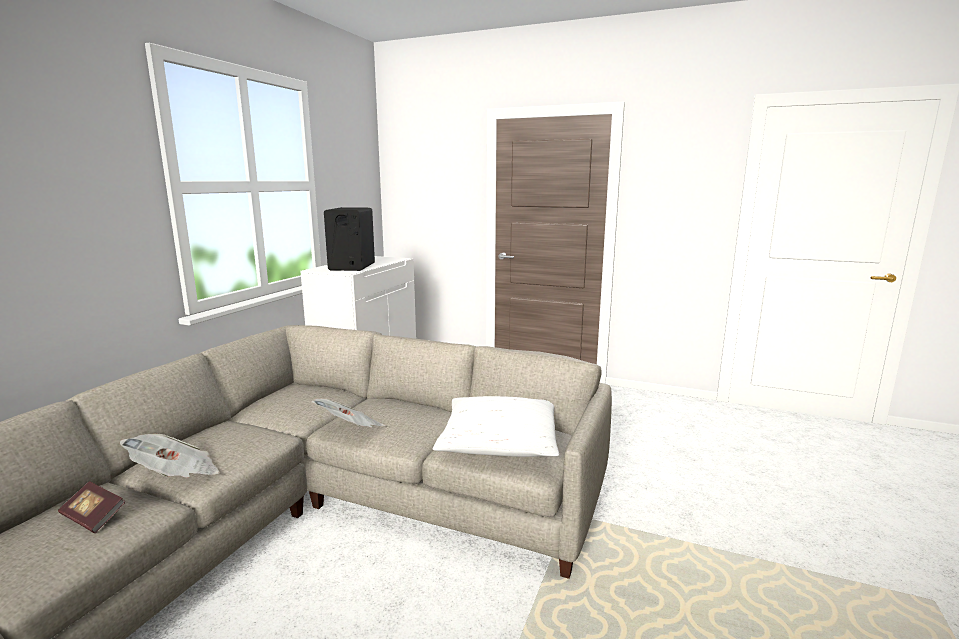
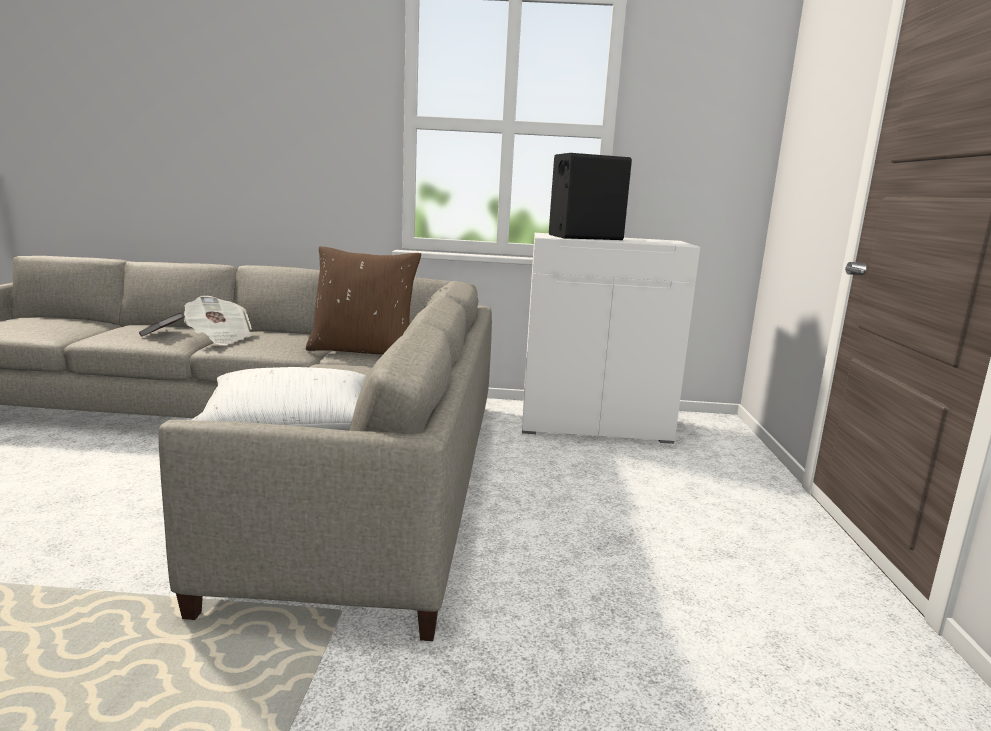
camera: 70 degrees right, 0 degrees up
(300, 409) = (363, 350): none -> brown pillow
(350, 430) = (311, 367): newspaper -> none

